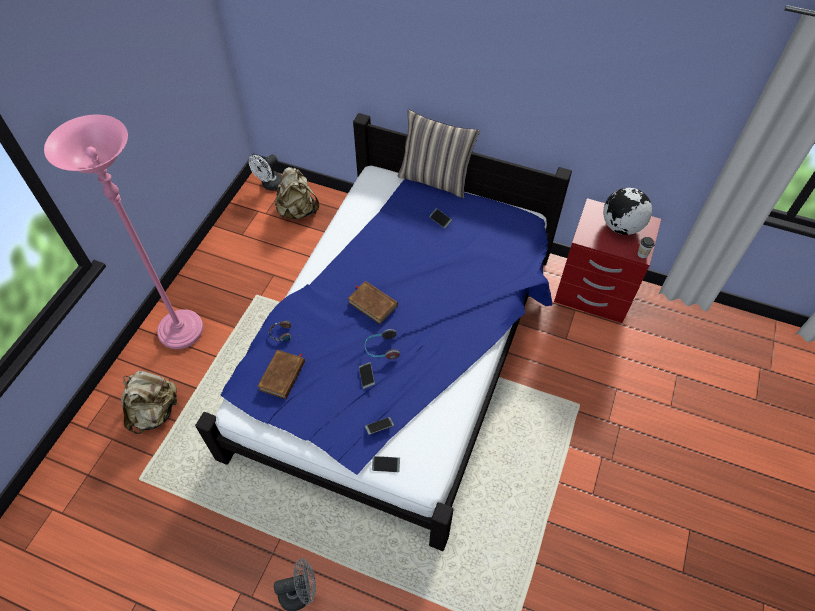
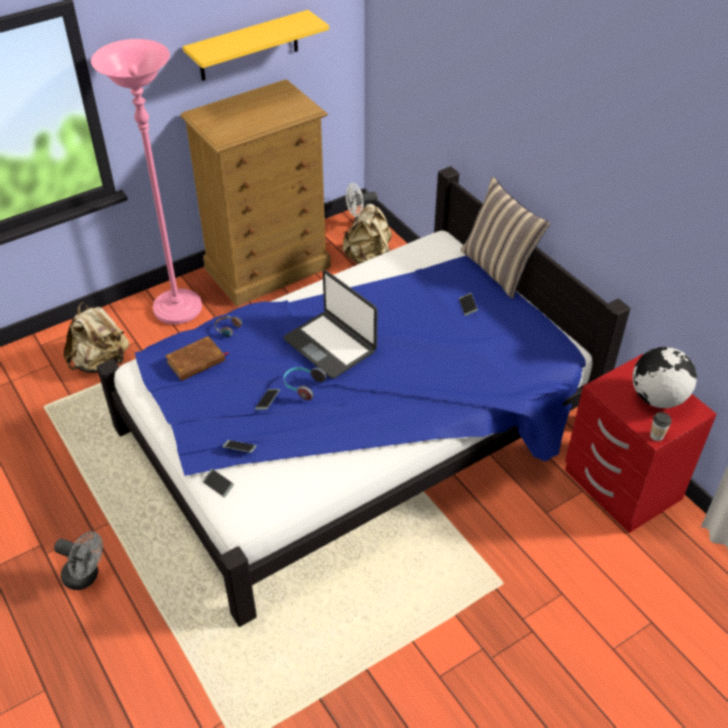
camera: 35 degrees right, 10 degrees down
(148, 78) = (248, 46): none -> yellow shelf
(226, 256) = (269, 267): none -> brown dresser
(372, 304) = (330, 345): brown book -> laptop

